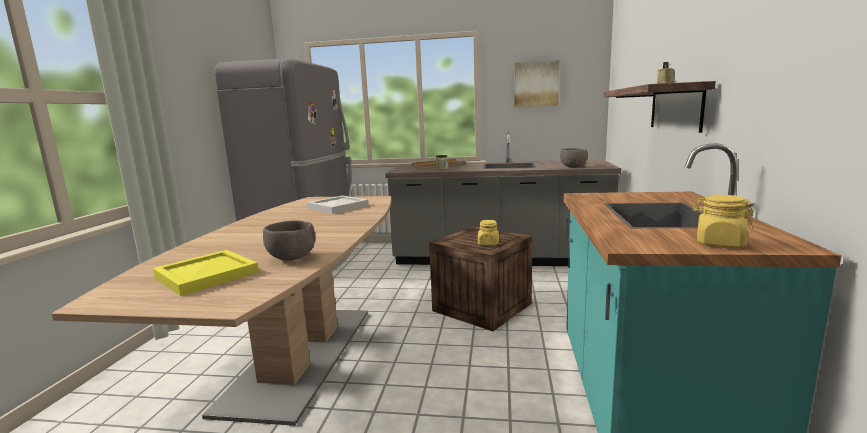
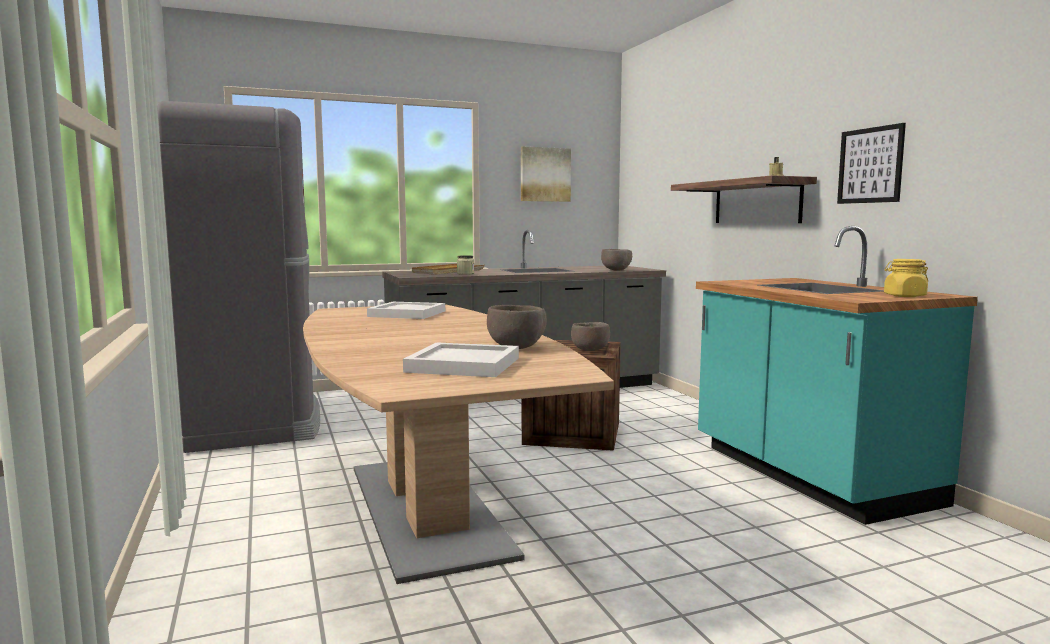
camera: 30 degrees left, 5 degrees down
(207, 274) = (462, 364): yellow tray -> white tray
(488, 243) = (590, 350): yellow jar -> brown bowl
(757, 66) = (870, 165): none -> picture

